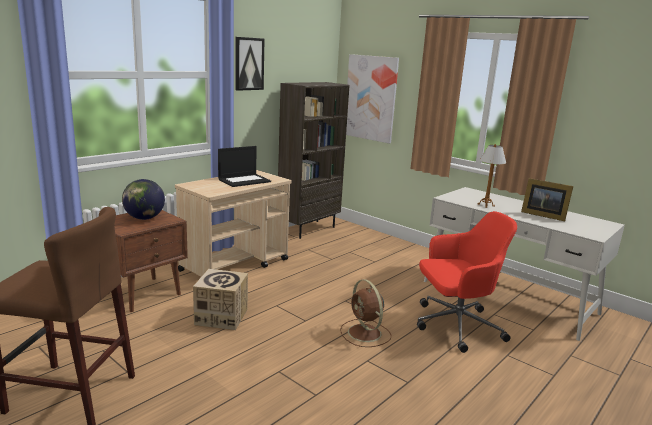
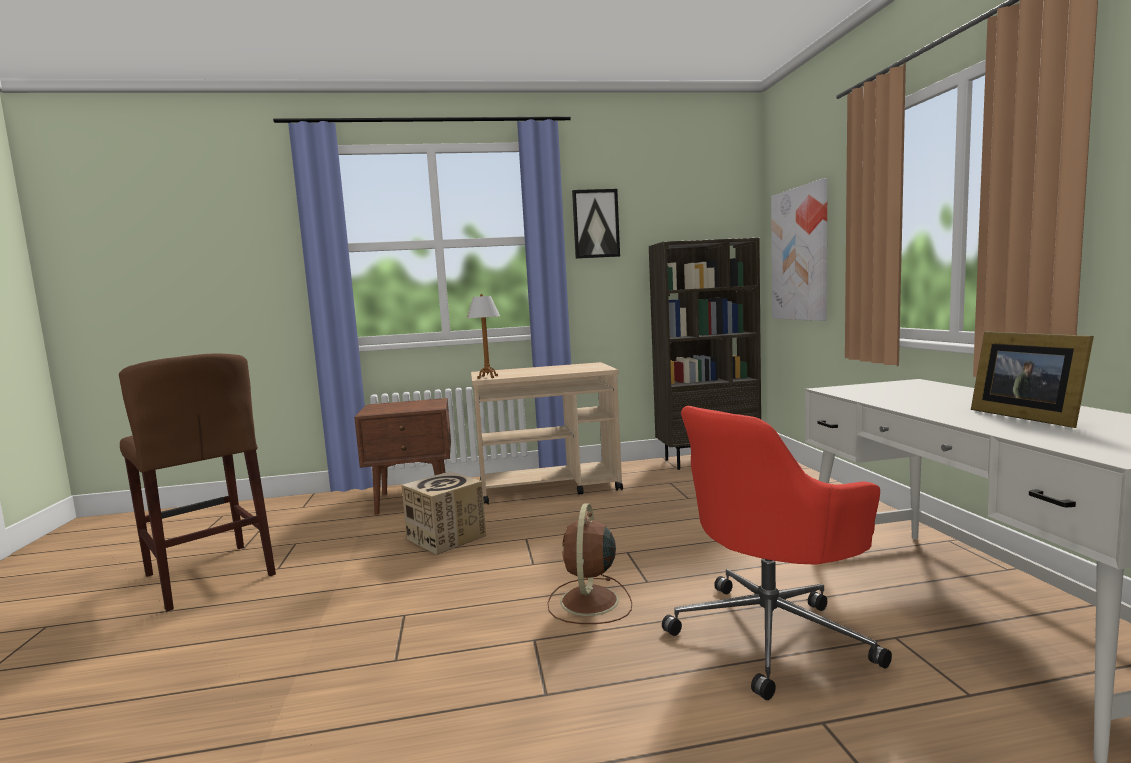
camera: 40 degrees right, 10 degrees down
(144, 218) = (412, 405): globe -> none
(244, 180) = (556, 369): laptop -> none
(455, 326) = (772, 634): red office chair -> red office chair turned 120 degrees clockwise
(486, 205) = (900, 399): table lamp -> table lamp (487, 377)

